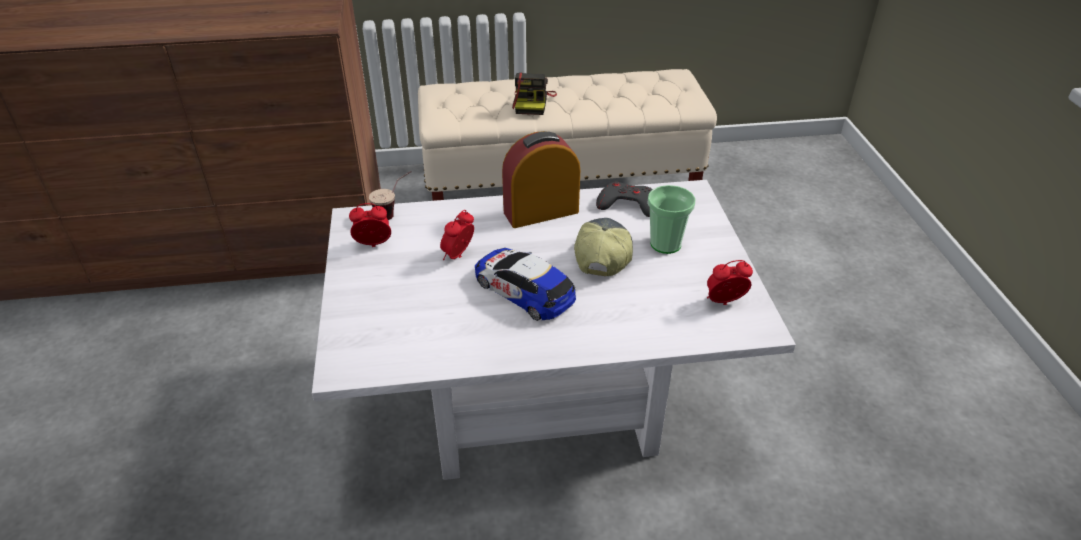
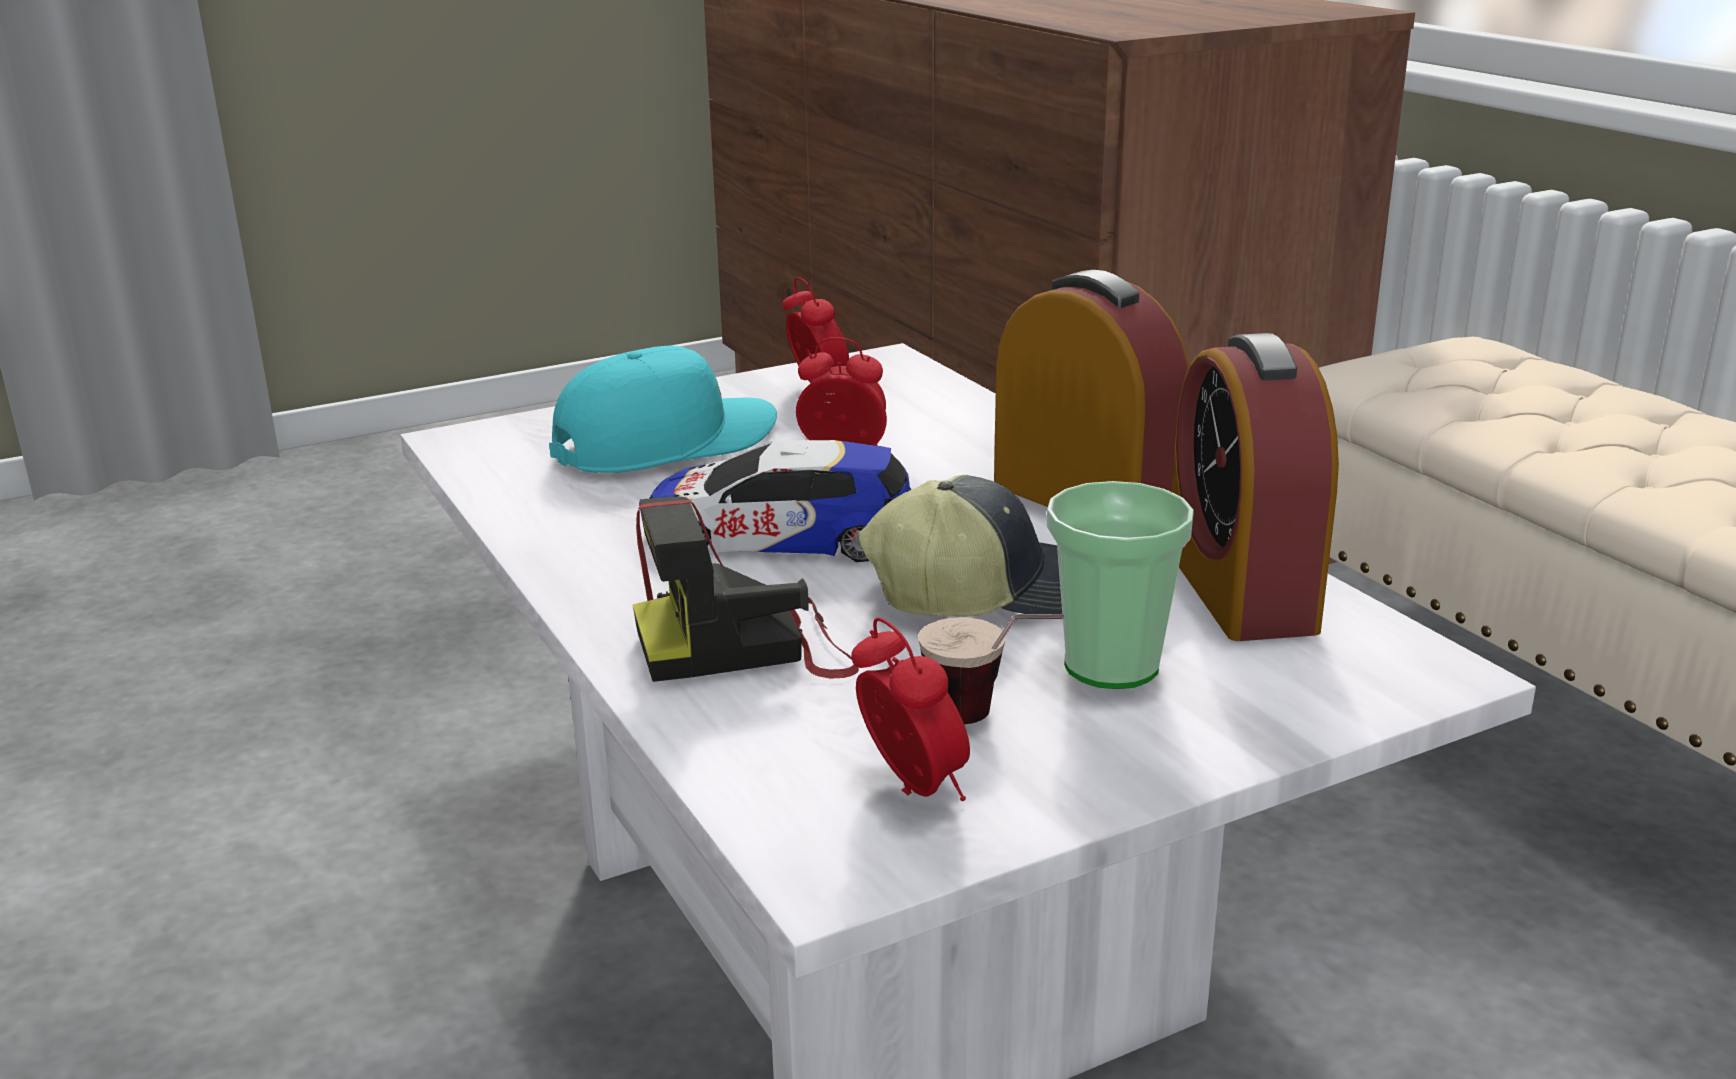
camera: 70 degrees right, 15 degrees down
(394, 213) = (934, 383): cup -> cup (990, 722)
(403, 302) = (666, 443): none -> turquoise cap
(524, 289) = (779, 533): toy car -> toy car turned 105 degrees counterclockwise
(533, 102) = (1593, 433): camera -> camera (747, 647)
(627, 204) = (1240, 589): grey game controller -> alarm clock

